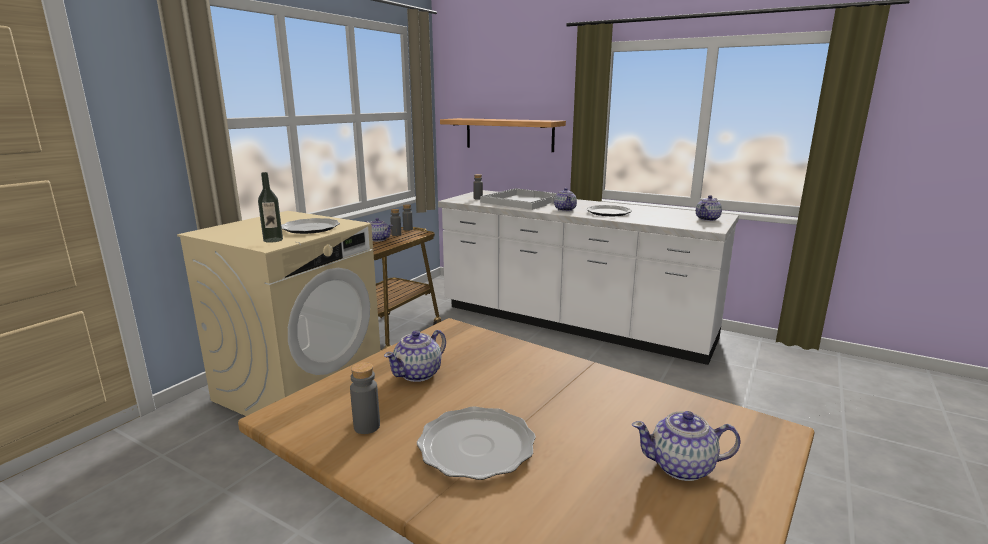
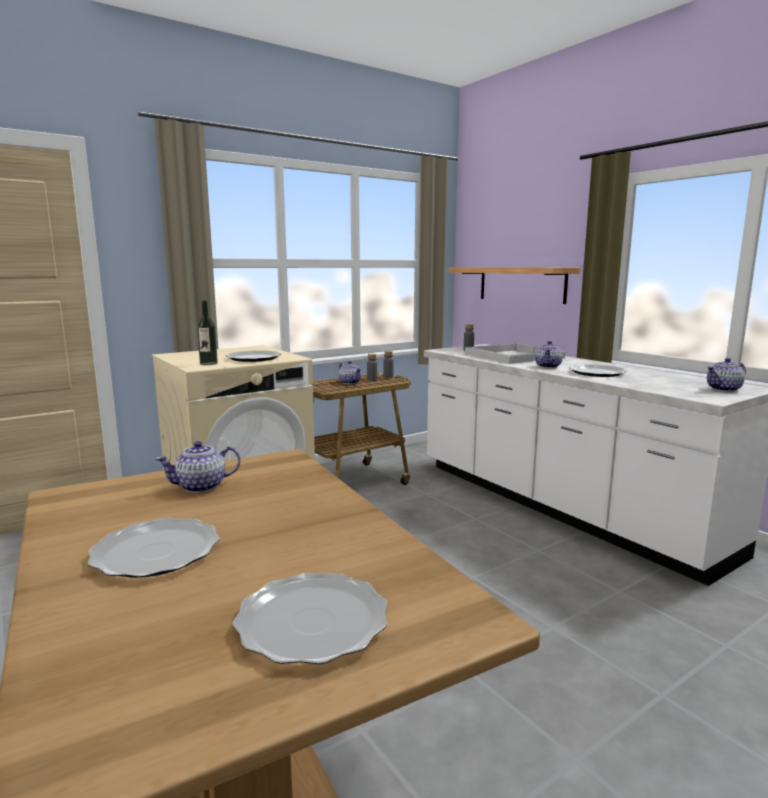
camera: 25 degrees right, 5 degrees down
(367, 426) = (101, 516): grey bottle -> none
(682, 467) = (312, 622): teapot -> plate

